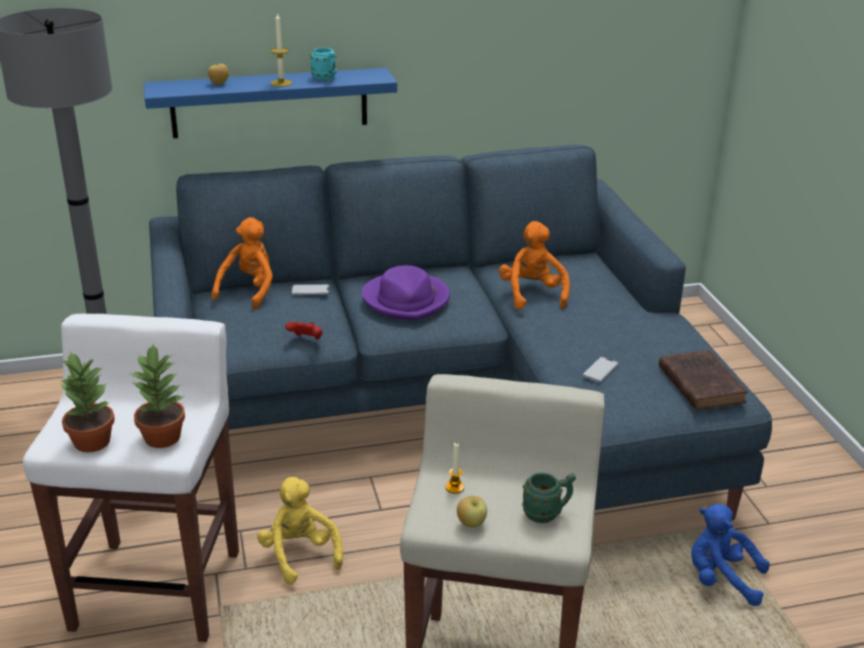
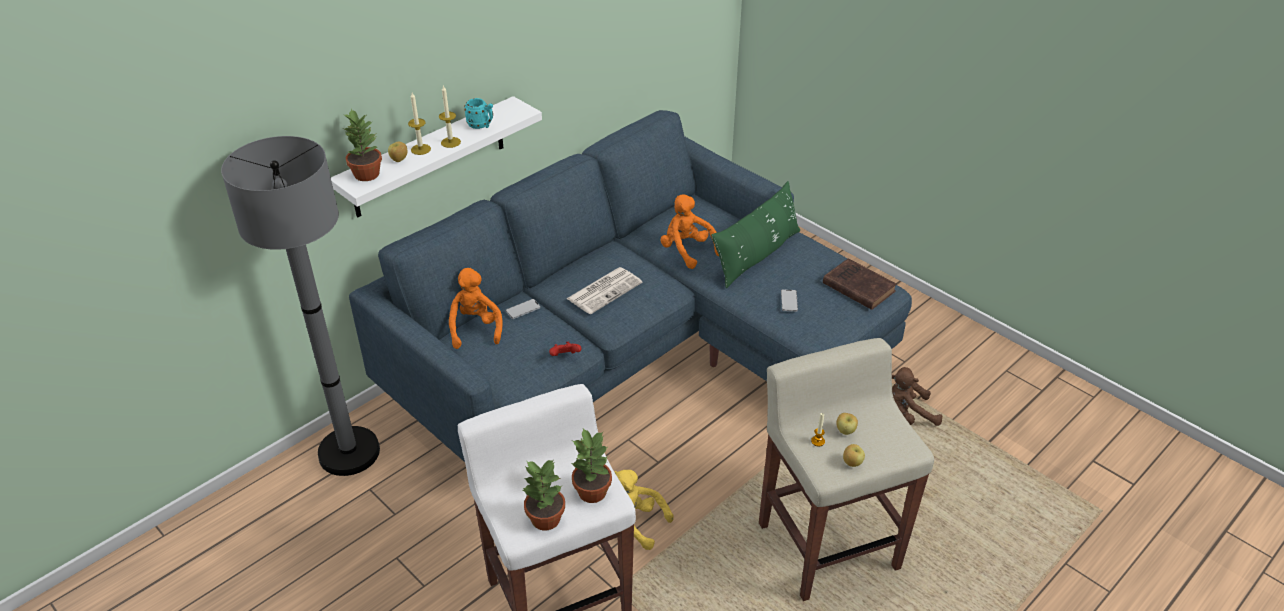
camera: 30 degrees left, 10 degrees up
(177, 86) = (366, 174): none -> potted plant
(248, 81) = (420, 149): none -> candle
(270, 103) = (429, 158): blue shelf -> white shelf
(406, 300) = (604, 290): purple hat -> newspaper
(499, 490) = (845, 431): none -> apple
(547, 513) = (886, 435): green mug -> none
(606, 320) = (757, 255): none -> green pillow
(721, 579) = (906, 415): blue plush toy -> brown plush toy

